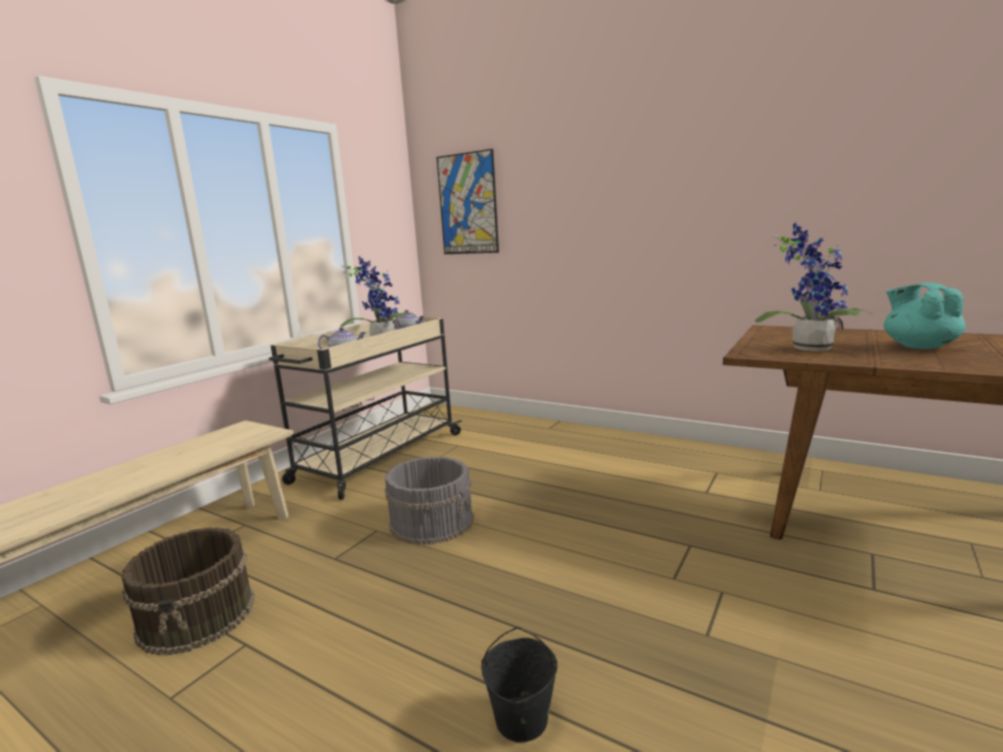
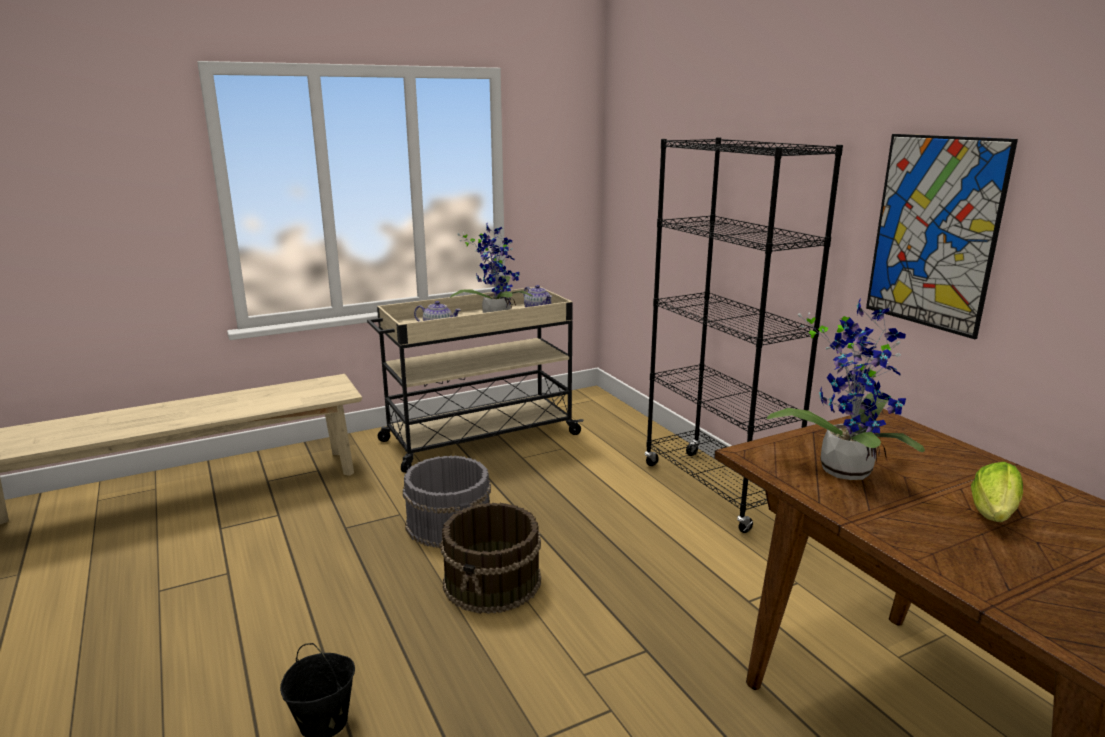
camera: 30 degrees right, 5 degrees up
(198, 615) = (224, 536): brown bucket -> brown bucket (493, 582)
(468, 204) = (646, 163): picture -> picture (934, 233)
(599, 439) = (716, 490): none -> black bookcase
(918, 346) = (993, 515): turquoise teapot -> lettuce

